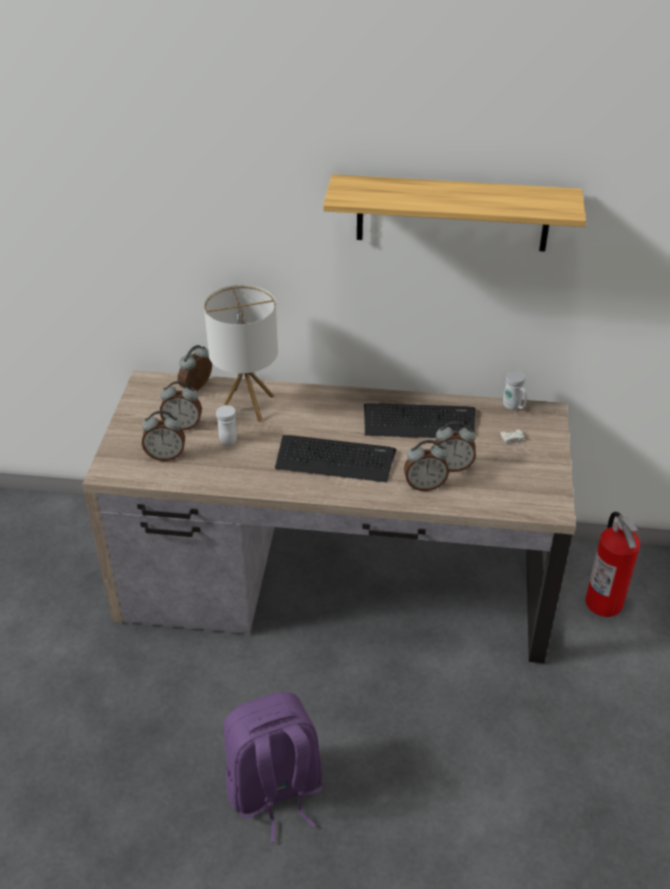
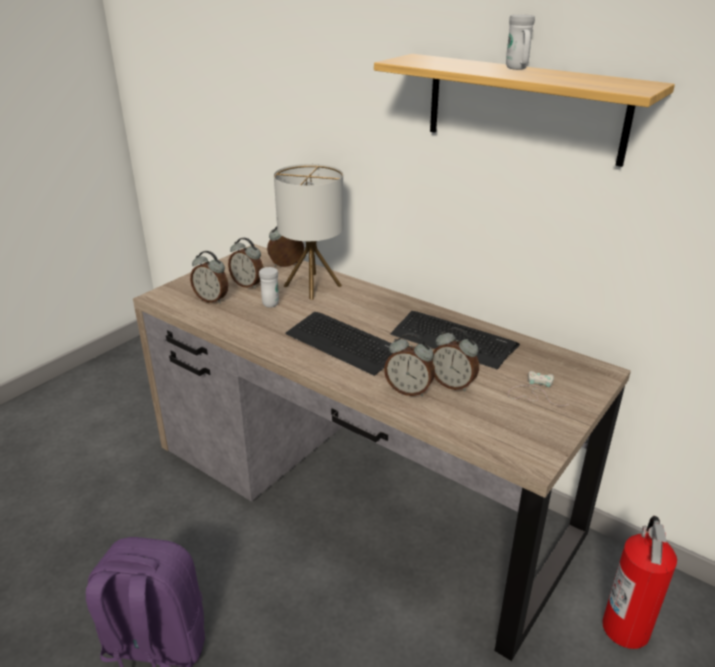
camera: 30 degrees right, 10 degrees down
(514, 407) = (564, 357): white mug -> white mug (517, 69)

